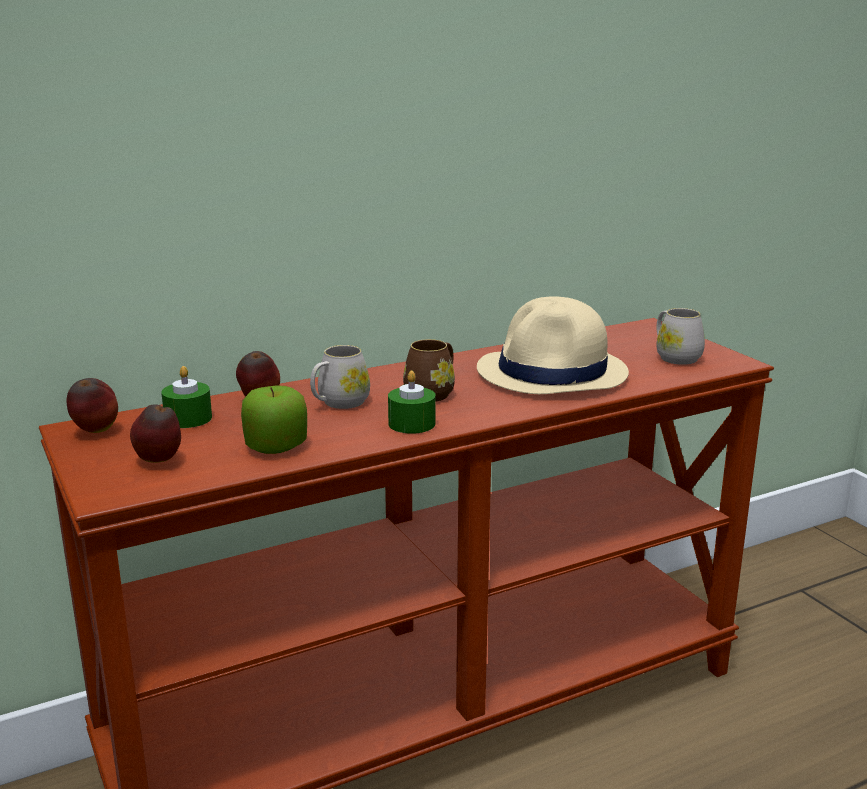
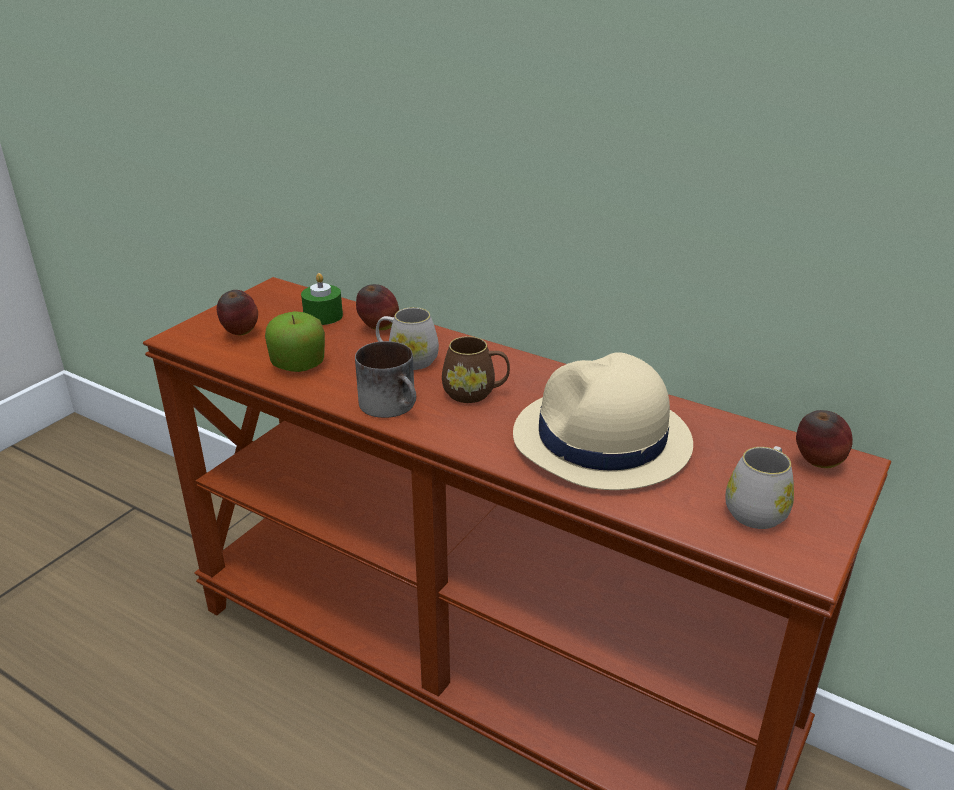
camera: 60 degrees right, 10 degrees up
(95, 432) = (273, 296): apple -> apple (817, 464)
(412, 424) = (393, 405): green candle -> mug

